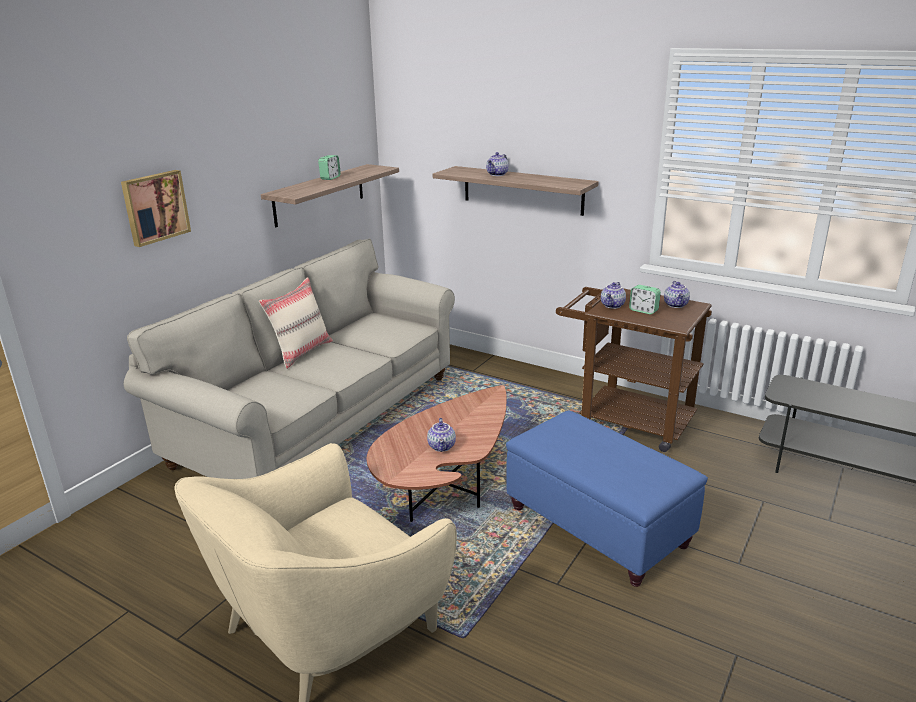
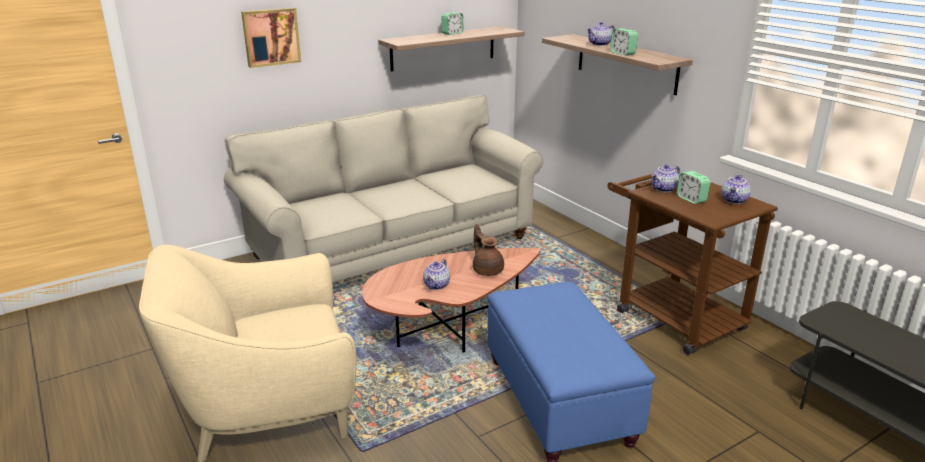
camera: 25 degrees right, 0 degrees up
(301, 352) = (384, 184): beige pillow -> none
(475, 418) = (487, 270): none -> brown teapot
(532, 181) = (622, 53): none -> alarm clock

